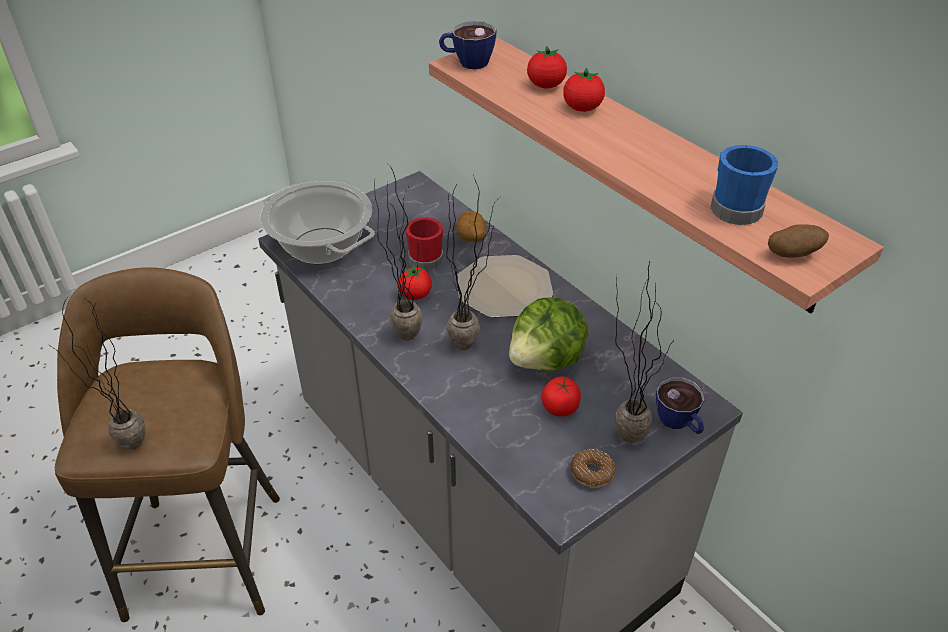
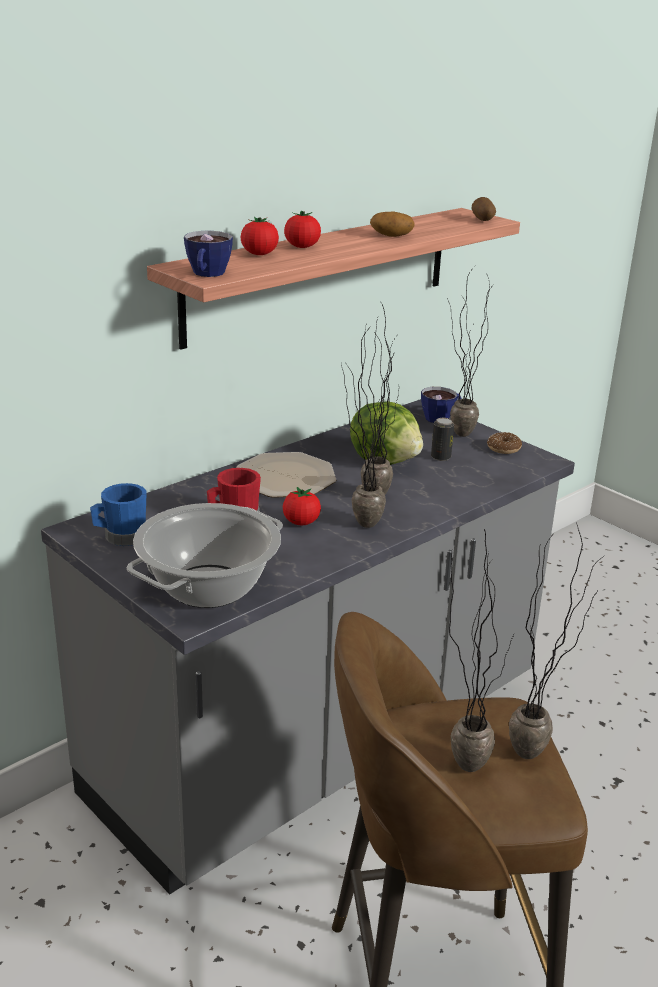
camera: 95 degrees left, 15 degrees down
(145, 405) = (463, 757): none -> potted plant
(470, 235) = (192, 494): potato -> potato (391, 236)
(560, 407) = (440, 457): tomato -> can
(732, 206) = (435, 225): blue mug -> blue mug (121, 537)

